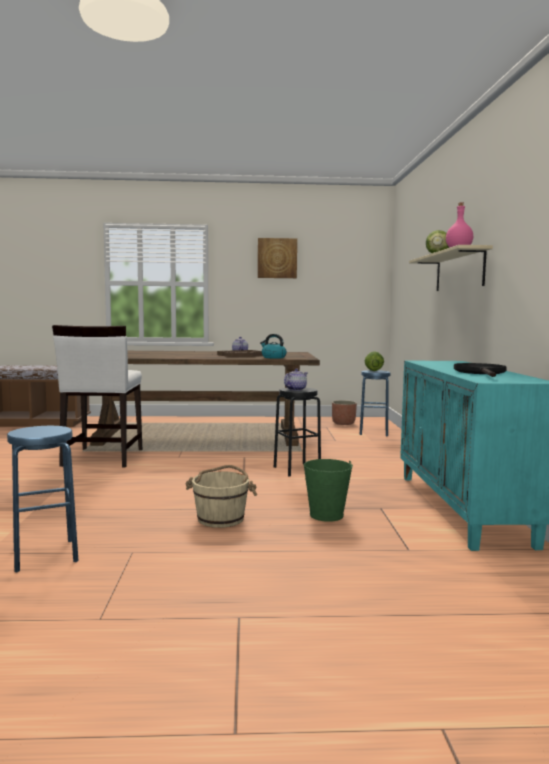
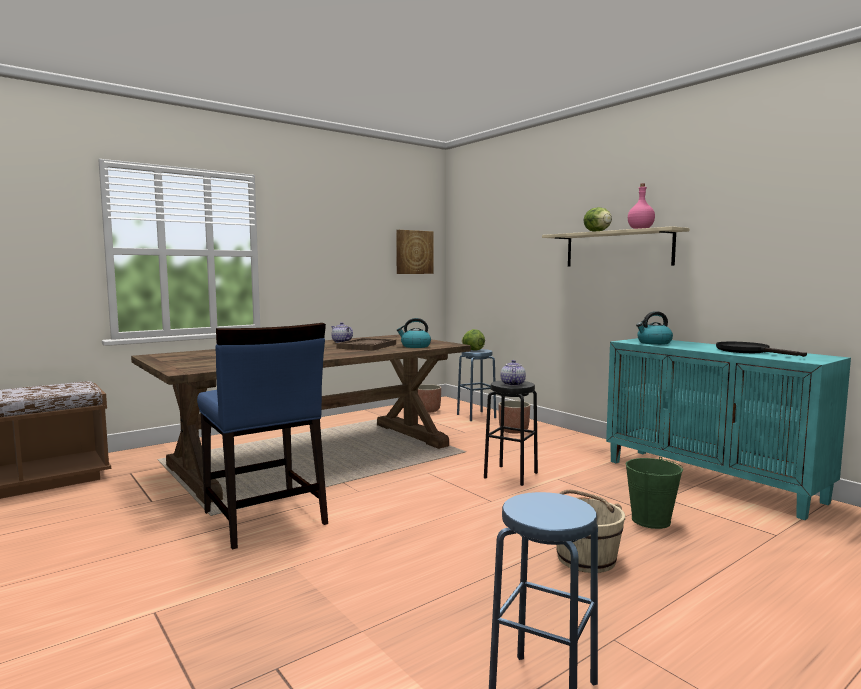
camera: 35 degrees left, 0 degrees up
(102, 458) = (264, 518): white chair -> blue chair
(277, 258) = (337, 222): picture -> picture (414, 252)
(378, 446) = (513, 430): none -> planter
(435, 363) = (653, 343): none -> kettle

